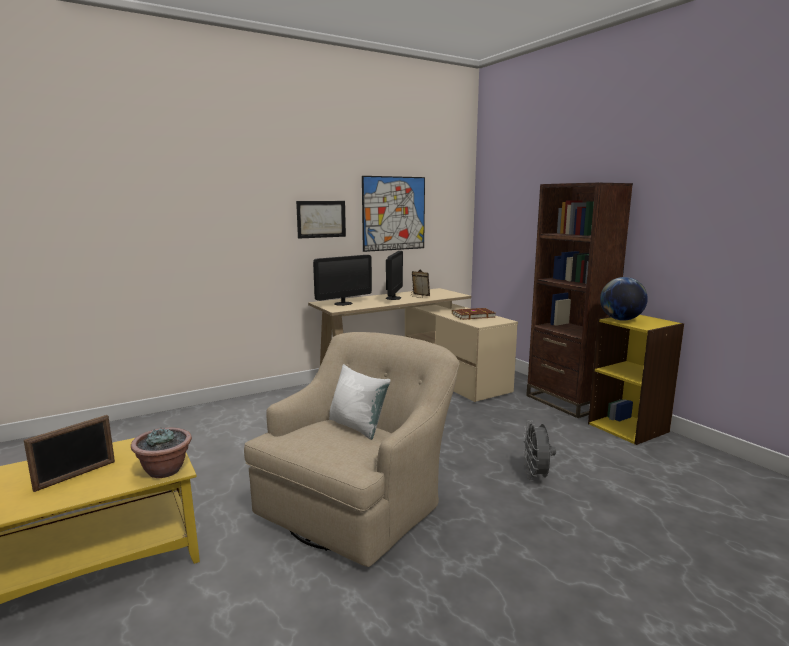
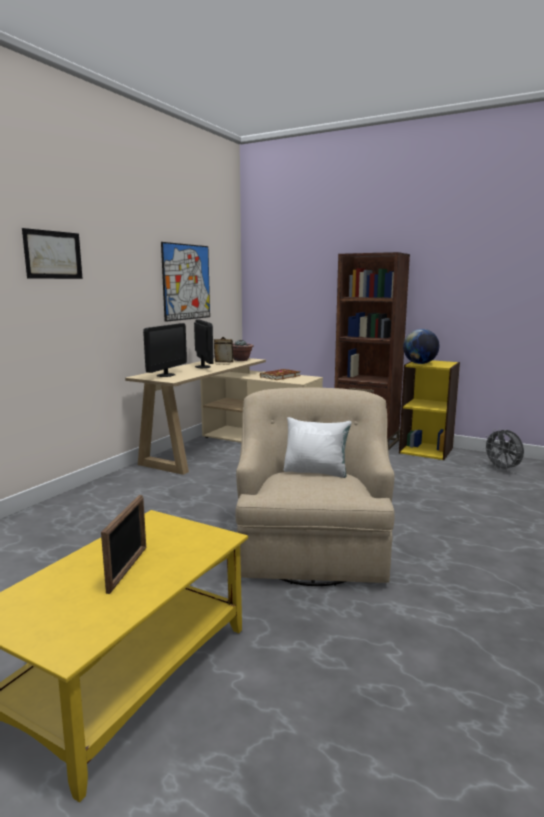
camera: 30 degrees left, 0 degrees up
(165, 471) = (214, 540): potted plant -> potted plant (241, 360)
(321, 219) = (130, 287): picture -> picture (53, 255)
(536, 477) = (411, 494): grey fan -> grey fan (502, 469)

